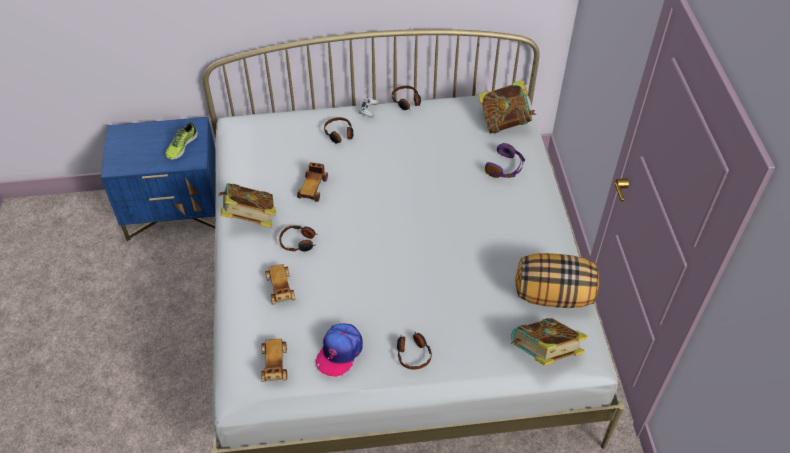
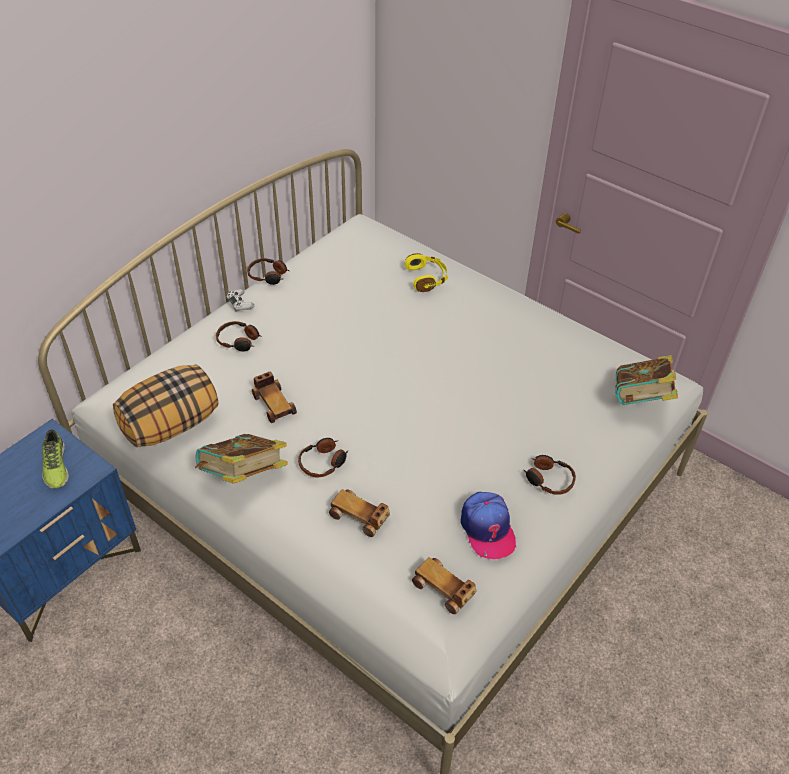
camera: 45 degrees left, 5 degrees down
(504, 122) = (379, 243): book -> none
(505, 168) = (427, 278): purple headphones -> yellow headphones
(553, 294) = (588, 351): pillow -> pillow (171, 425)

